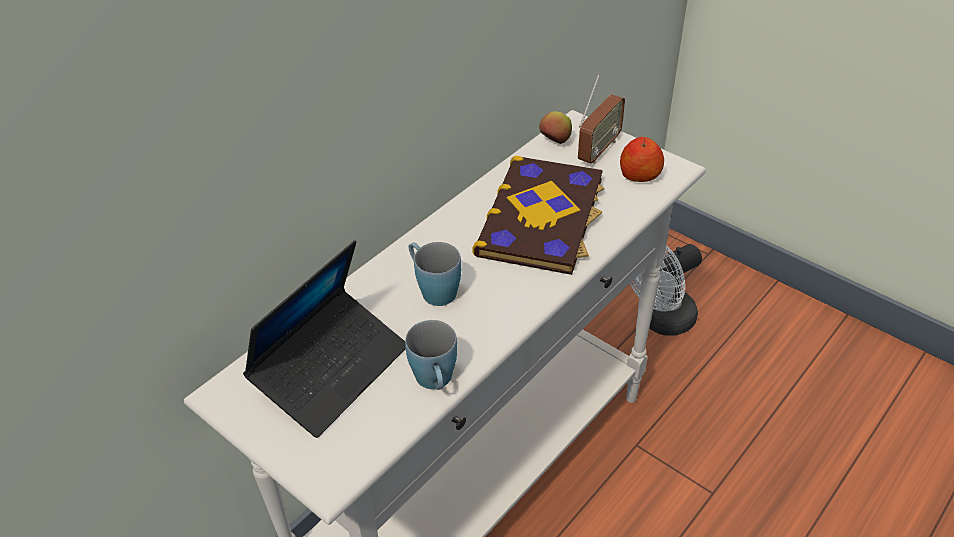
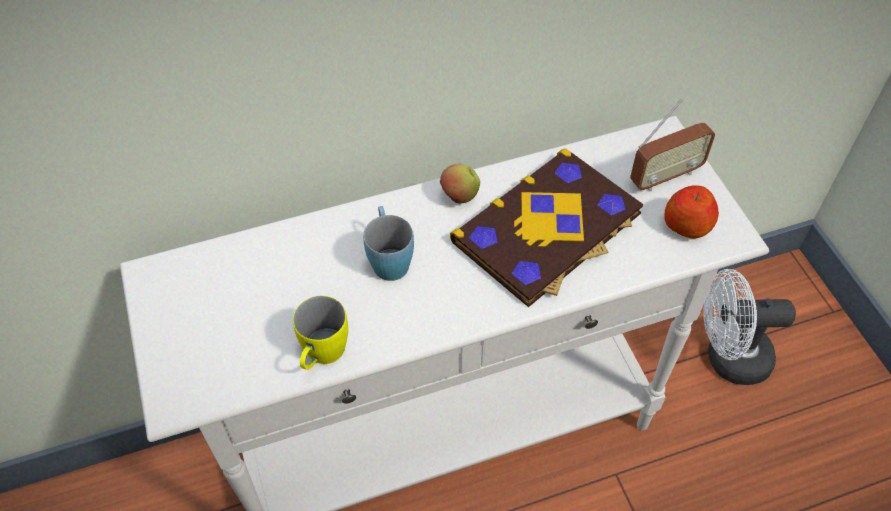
camera: 30 degrees right, 10 degrees up
(331, 370) = (246, 297): laptop -> none
(436, 382) = (322, 356): blue mug -> yellow mug
(555, 142) = (627, 147): apple -> apple (459, 196)

